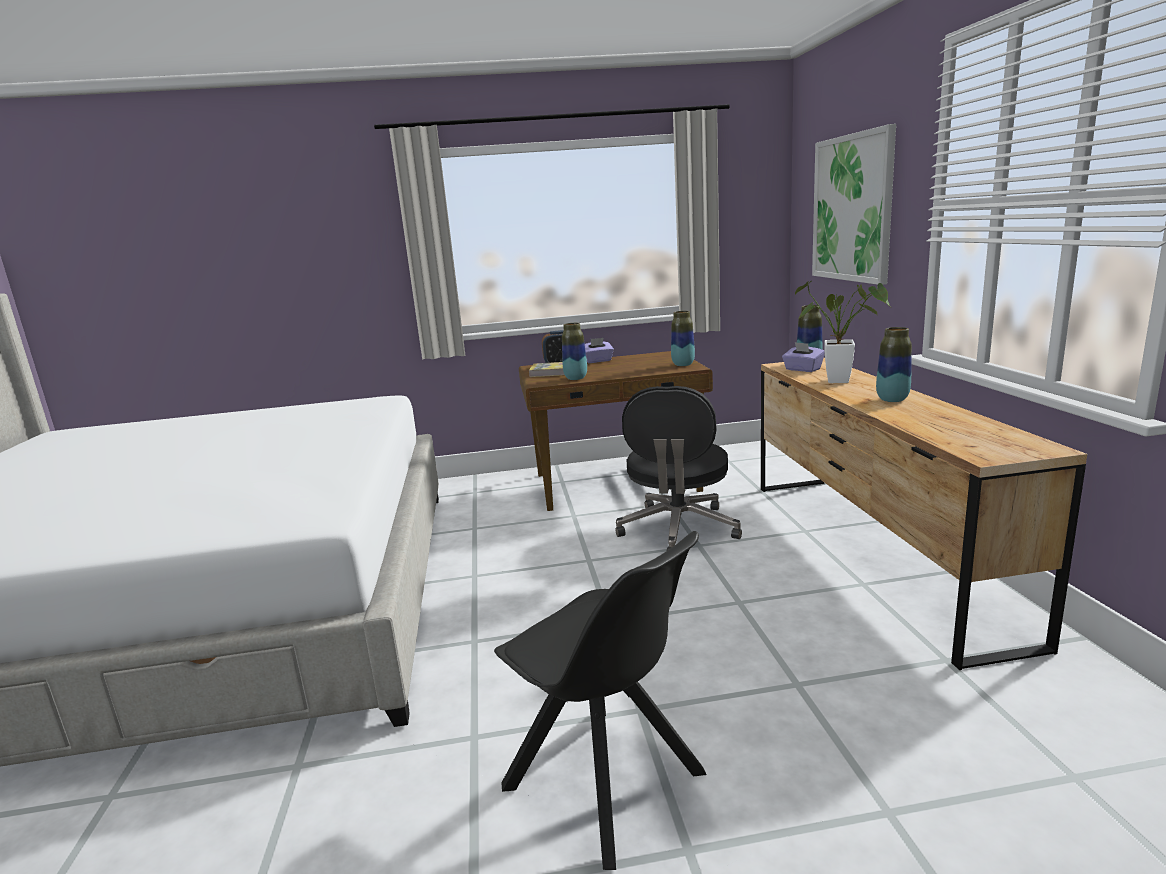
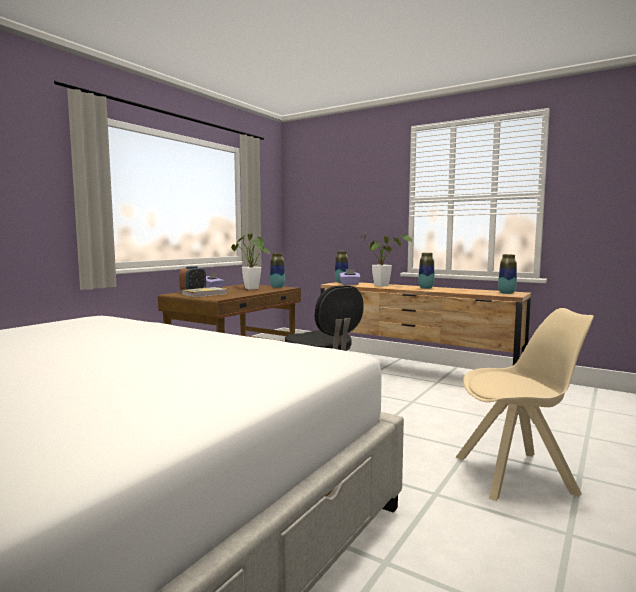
camera: 50 degrees left, 10 degrees down
(575, 378) = (234, 295): vase -> vase (506, 293)
(607, 784) = (517, 475): black chair -> beige chair
(641, 365) = (252, 289): none -> potted plant
(852, 208) = (343, 202): picture -> none

